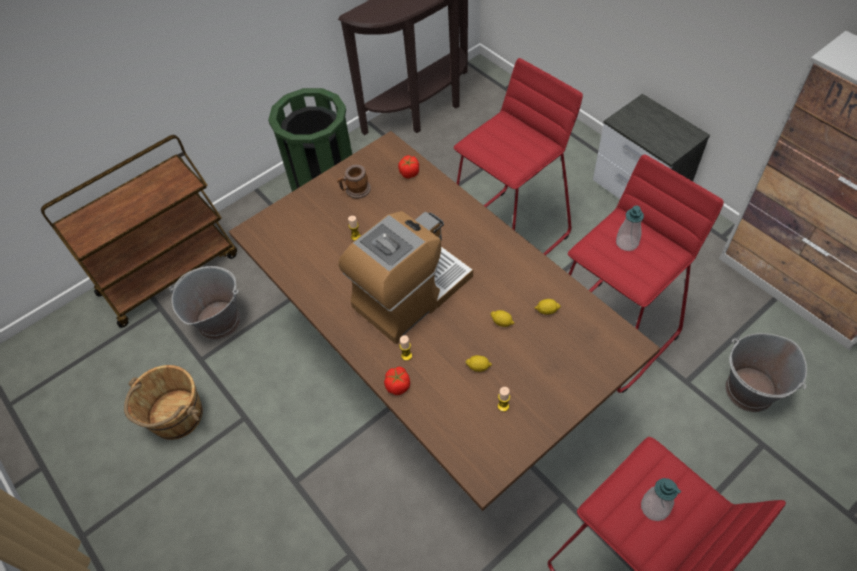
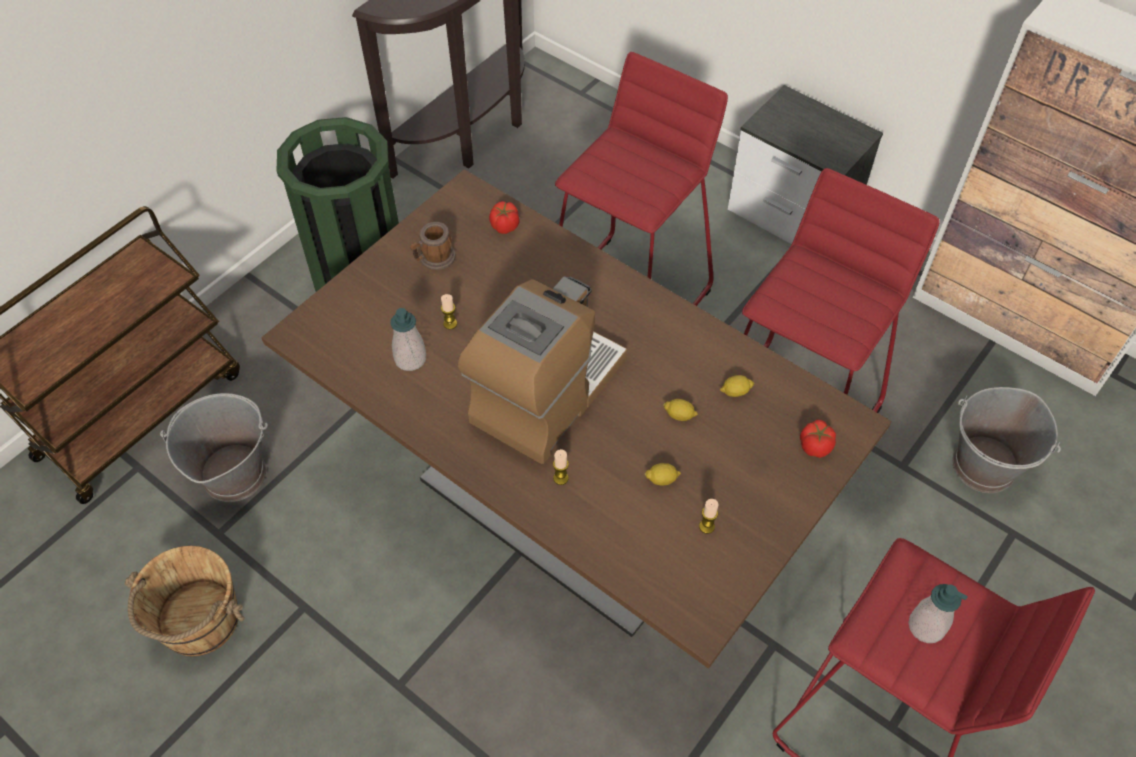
camera: 15 degrees left, 0 degrees up
(398, 385) = (558, 520): tomato -> tomato (815, 446)
(627, 243) = (817, 289): soap dispenser -> soap dispenser (410, 359)

